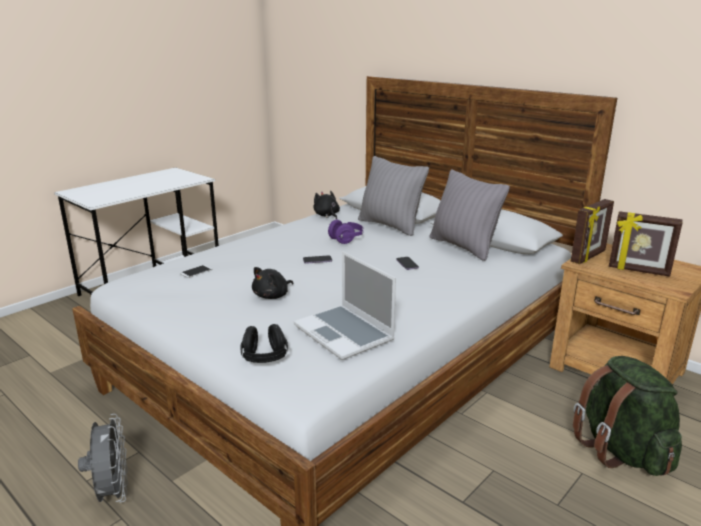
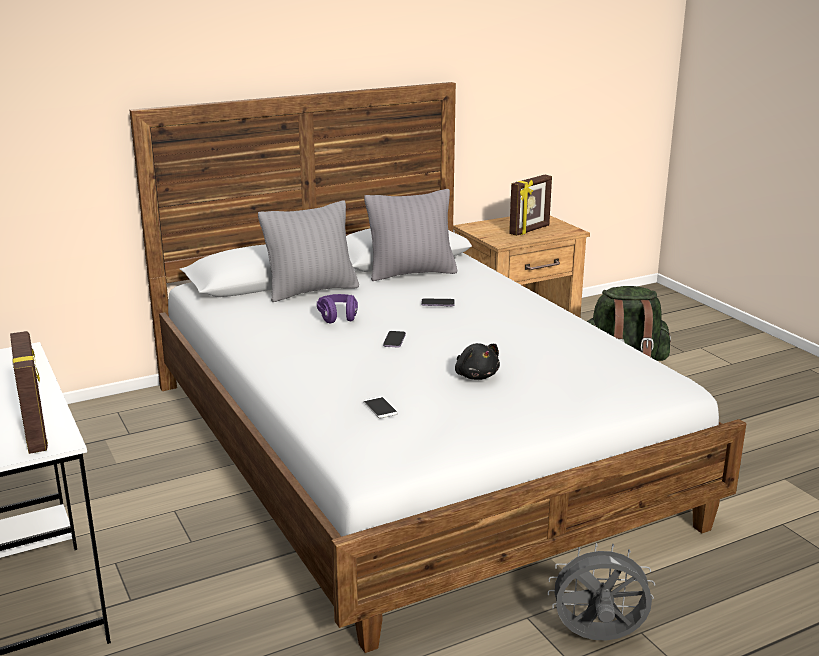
camera: 70 degrees left, 0 degrees up
(265, 358) = (623, 392): black headphones -> none
(326, 215) = (231, 316): black plush toy -> none
(345, 333) = (584, 353): laptop -> none
(588, 257) = (488, 236): picture frame -> picture frame (37, 432)

